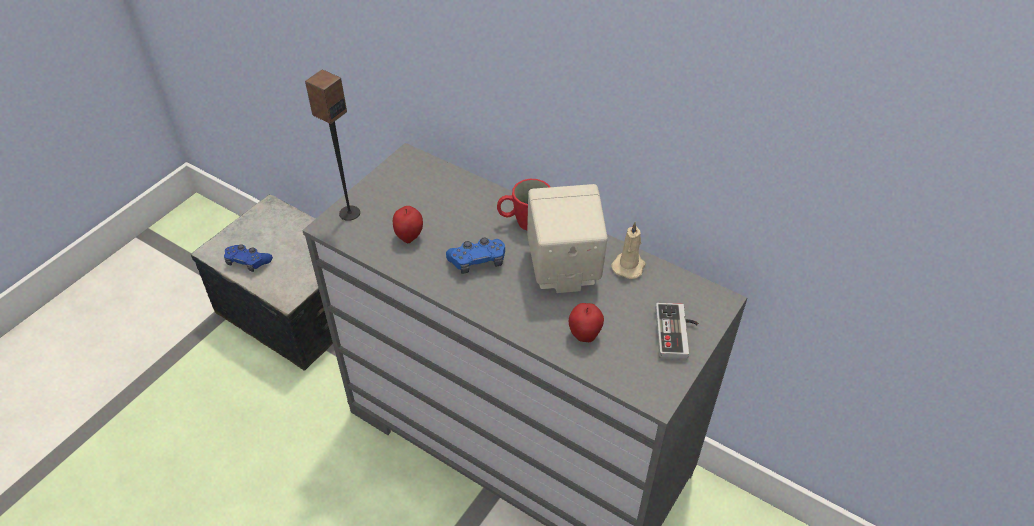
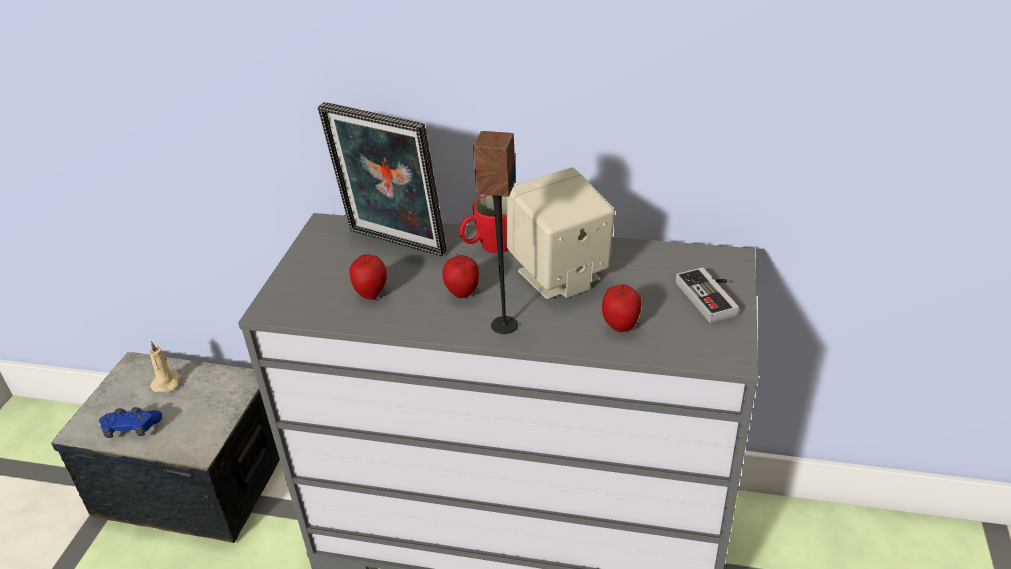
camera: 20 degrees left, 10 degrees down
(349, 213) = (286, 291): speaker -> speaker (503, 325)
(449, 195) = (393, 245): none -> picture frame
(477, 261) = (462, 294): blue game controller -> apple
(629, 265) = (623, 253): beige candle -> beige candle (167, 382)

